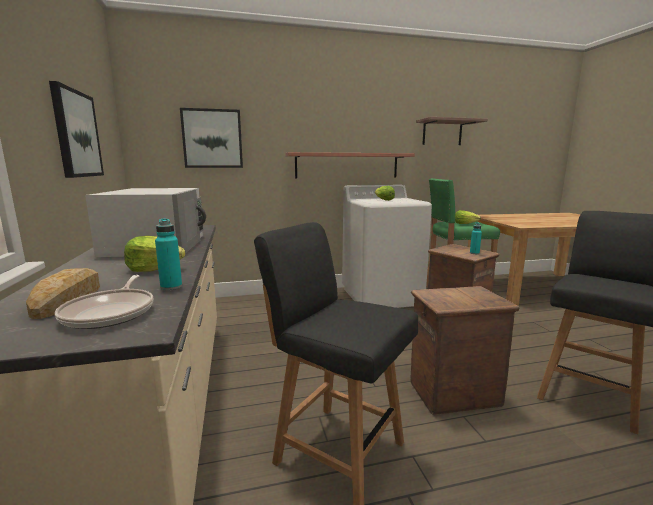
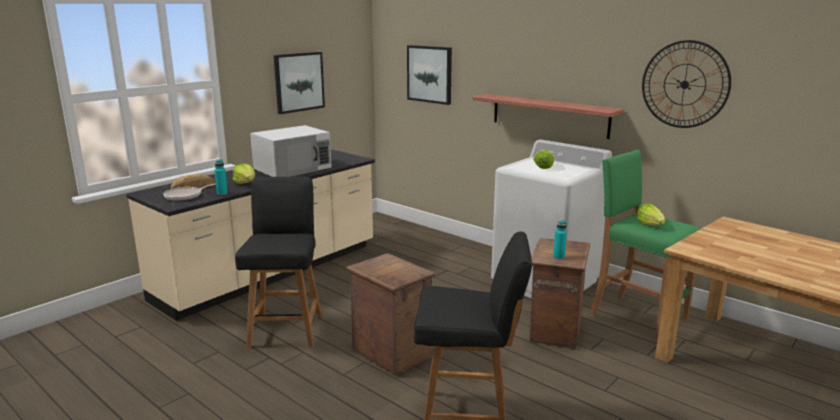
camera: 55 degrees right, 5 degrees up
(442, 133) = (684, 84): shelf -> wall clock

